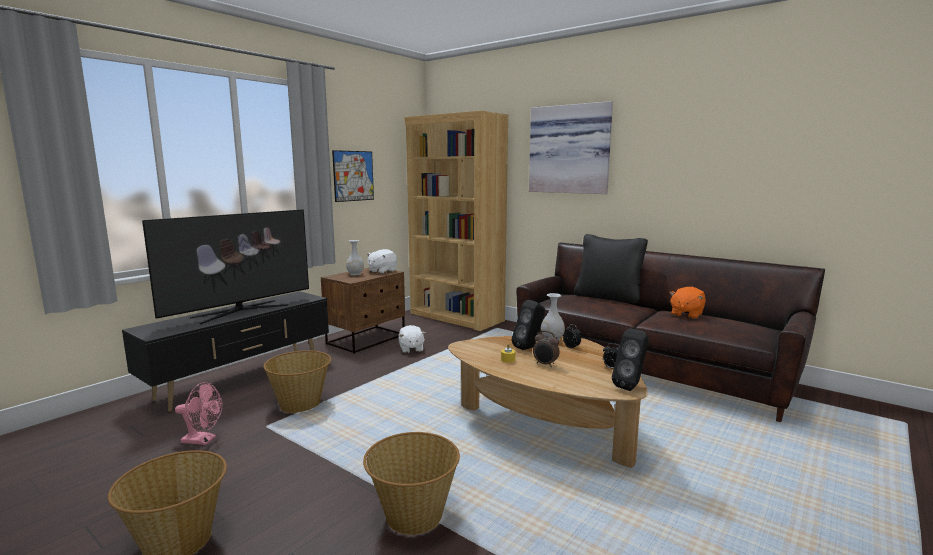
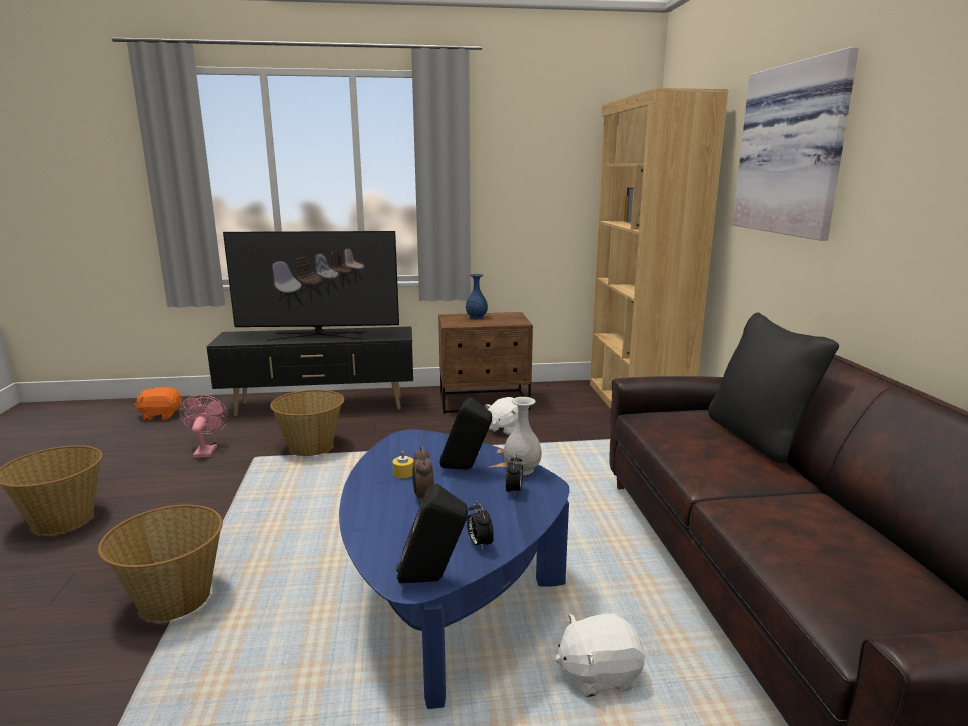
camera: 45 degrees right, 5 degrees up
(203, 440) = (206, 450): pink fan -> pink fan turned 150 degrees counterclockwise
(353, 176) = (514, 190): picture -> none
(355, 274) = (476, 317): white vase -> blue vase
(382, 271) = (511, 319): white plush toy -> white plush toy (598, 674)
(544, 428) = (446, 591): brown coffee table -> blue coffee table
(686, 314) = (828, 517): orange plush toy -> orange plush toy (161, 415)

